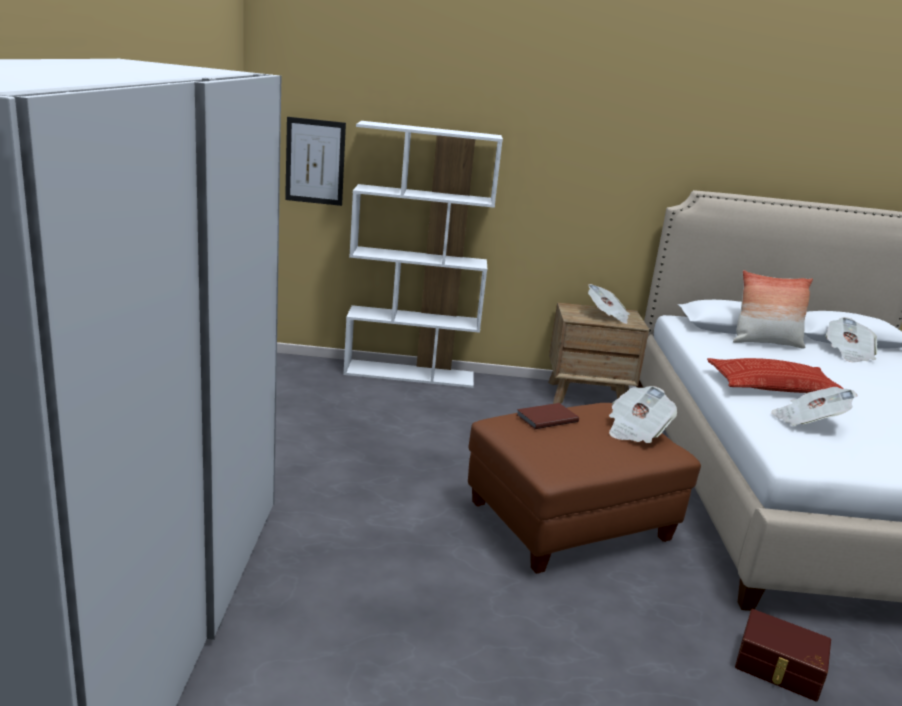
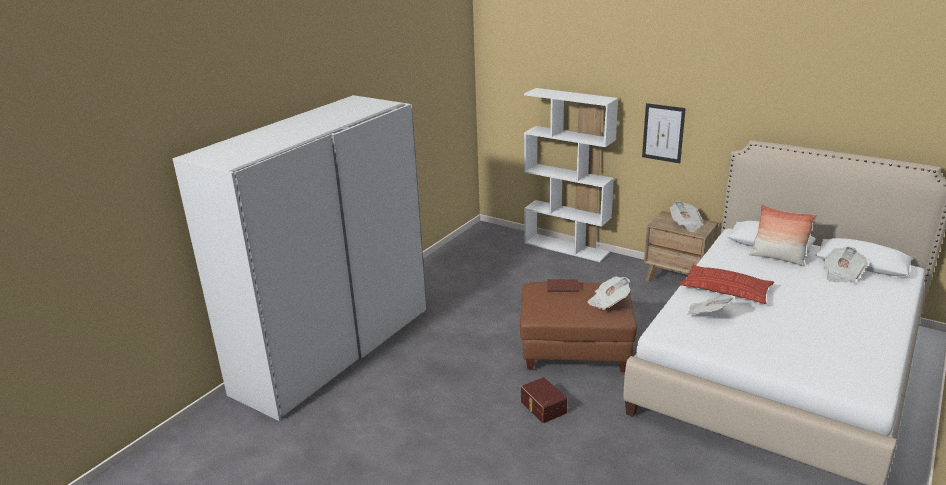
camera: 35 degrees right, 5 degrees up
(315, 161) = (512, 111): picture -> picture (663, 133)
(778, 668) = (612, 443): brown storage box -> brown storage box (542, 407)

